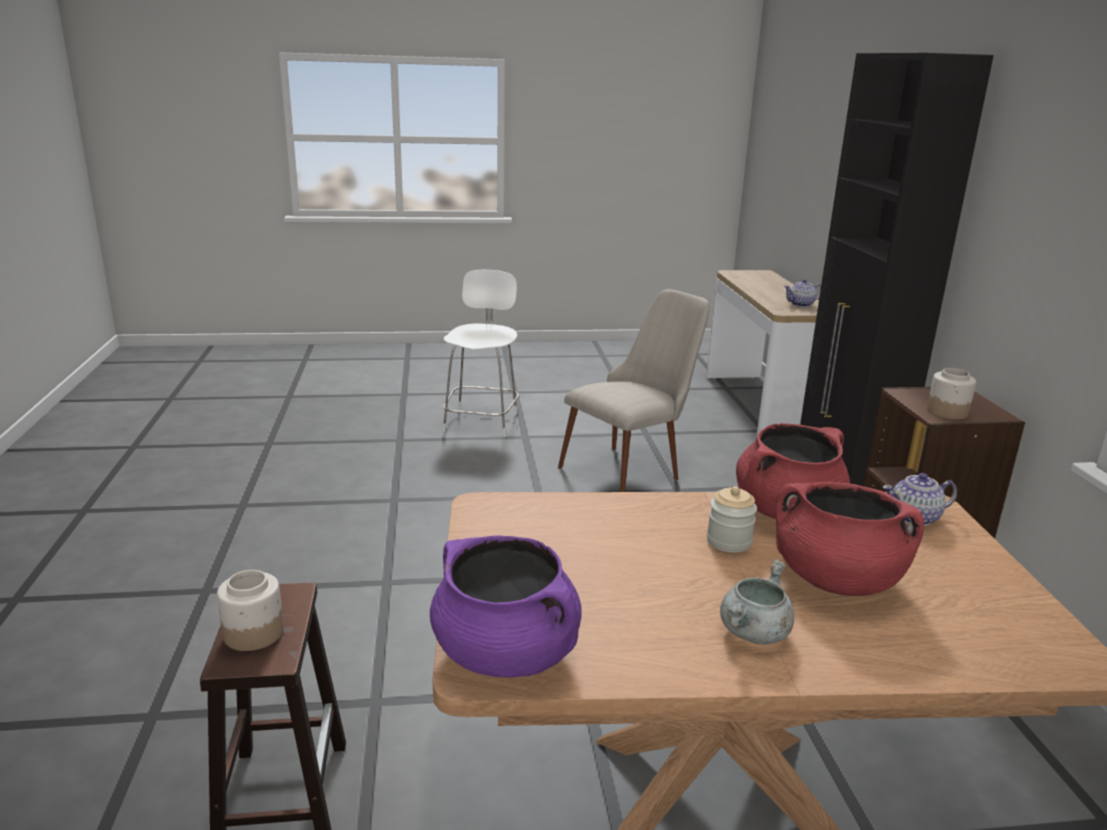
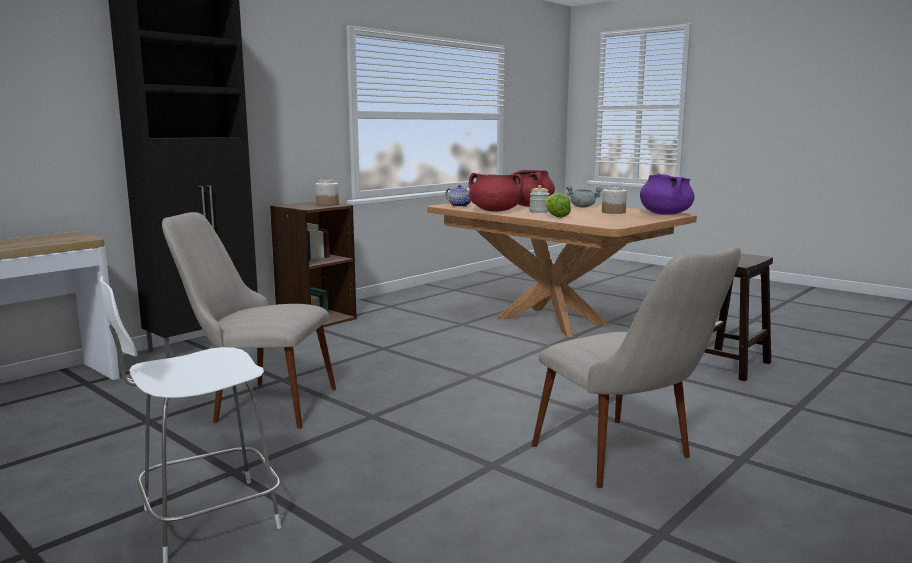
camera: 130 degrees left, 10 degrees down
(253, 633) = (744, 259): jar -> jar (613, 212)
(301, 544) = (628, 461): none -> beige chair
(641, 520) = (556, 216): none -> lettuce
(801, 304) = (43, 238): teapot -> none

